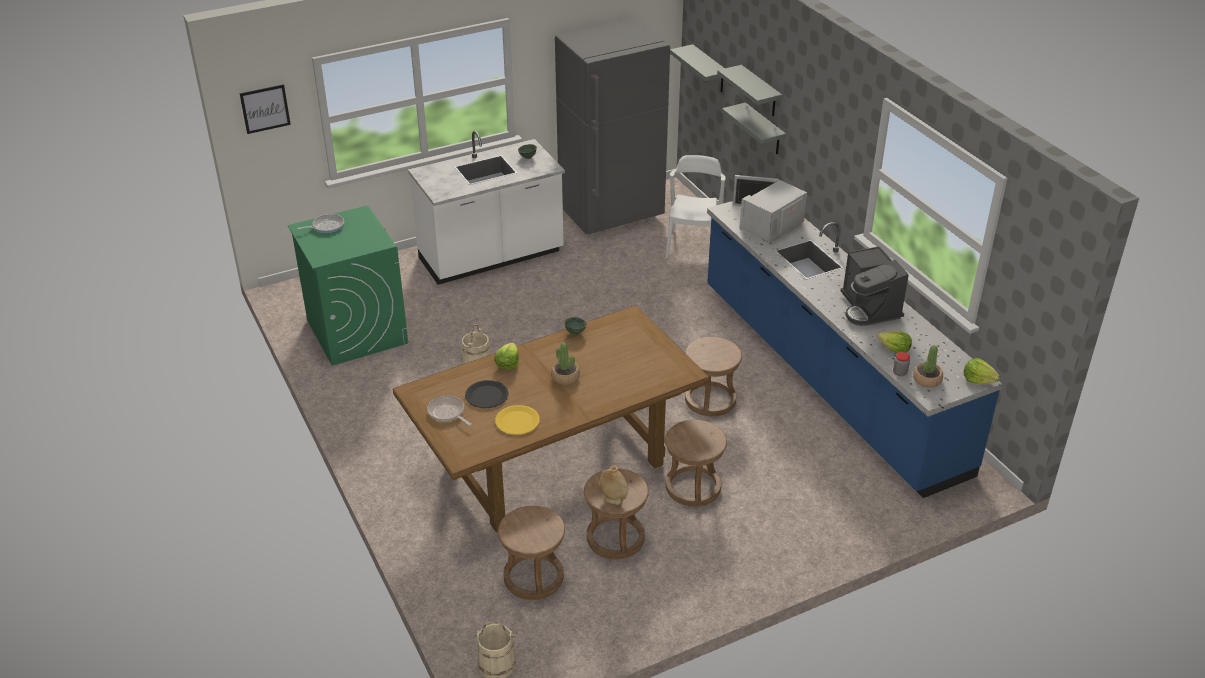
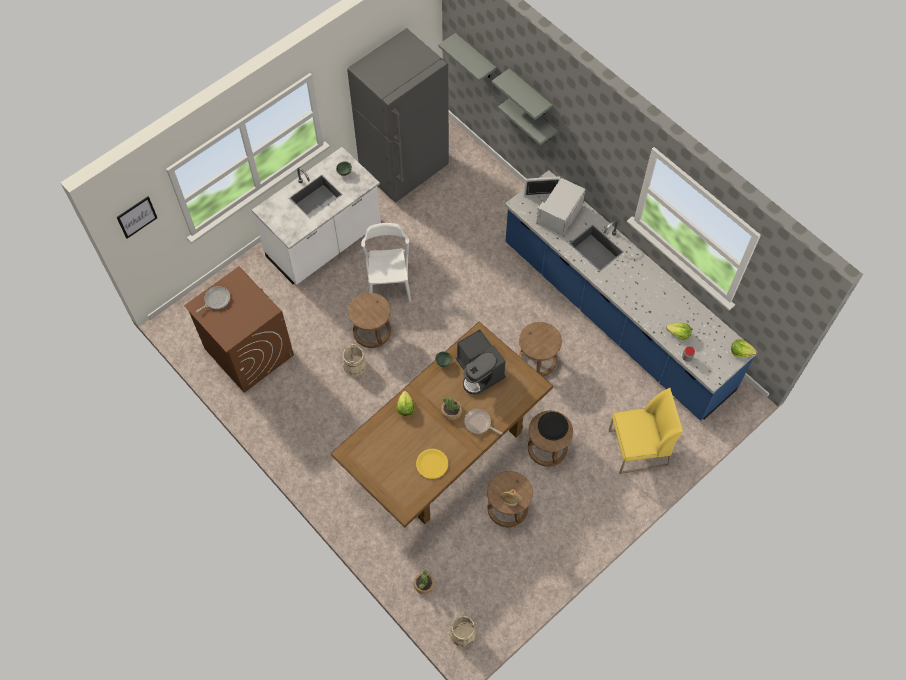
camera: 15 degrees left, 25 degrees up
(356, 331) = (248, 351): green washing machine -> brown washing machine
(447, 413) = (379, 468): frying pan -> frying pan (479, 423)
(487, 395) = (401, 444): black plate -> black plate (553, 426)
(533, 577) = (463, 556): brown stool -> brown stool (372, 331)
(693, 245) = (479, 193): white chair -> white chair (389, 282)
(819, 511) = (638, 448): none -> yellow chair
(869, 308) = (652, 294): coffee machine -> coffee machine (479, 371)
(927, 379) = (706, 360): potted plant -> potted plant (424, 584)

